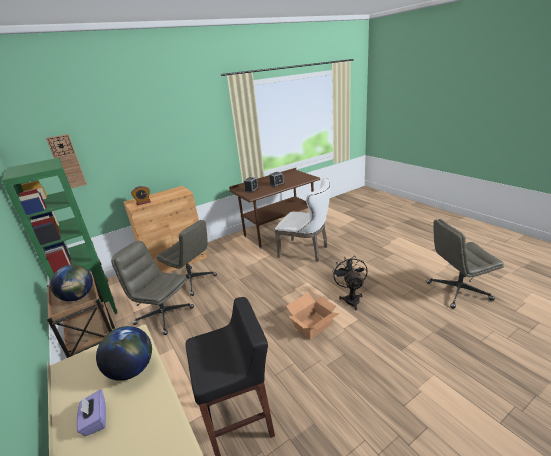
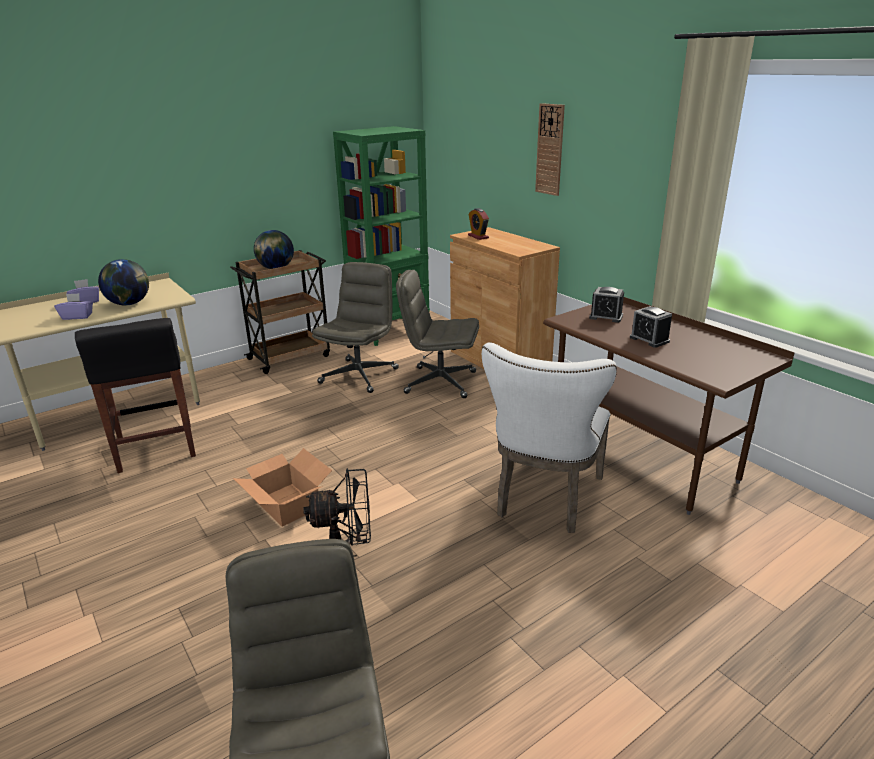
camera: 85 degrees right, 0 degrees up
(67, 162) = (460, 142): wall clock -> wall clock (550, 150)
(153, 405) = (77, 316): none -> purple tissue box
(192, 281) = (439, 382): grey office chair -> grey office chair turned 75 degrees clockwise

